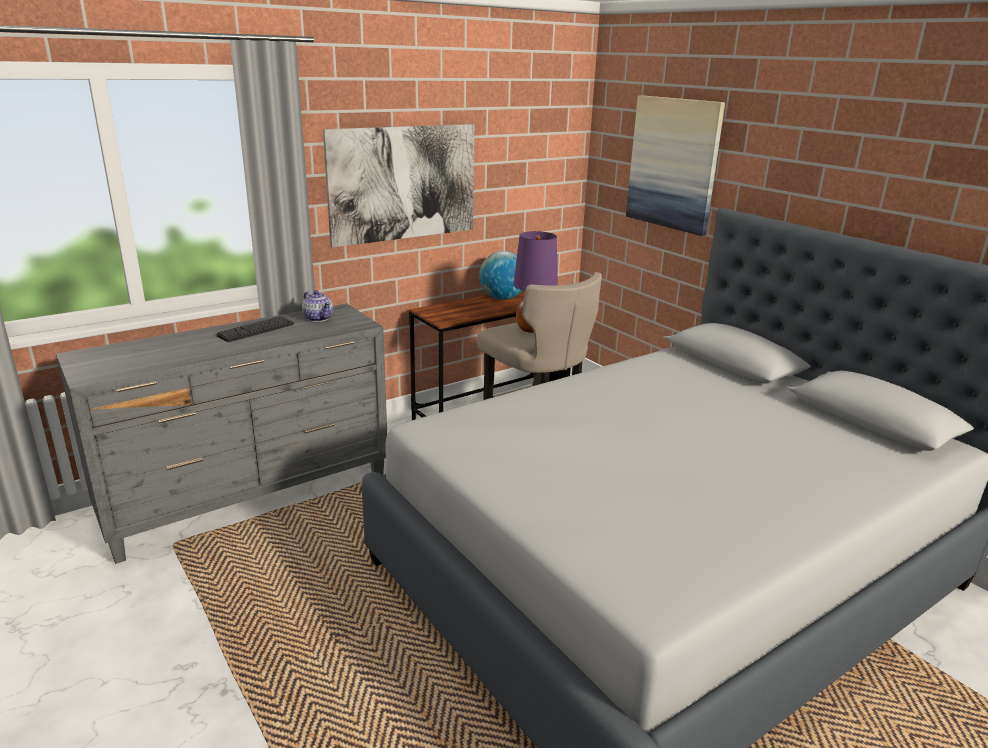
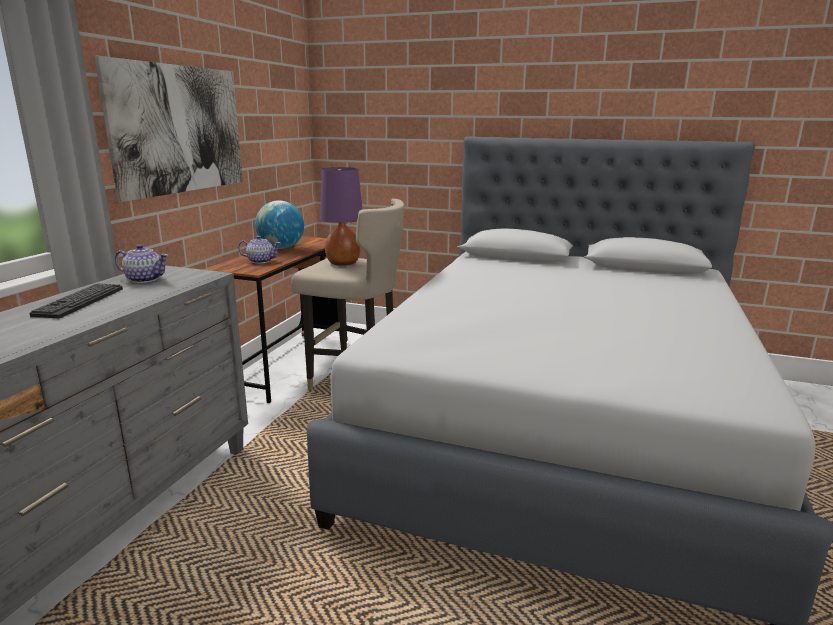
camera: 35 degrees left, 5 degrees down
(463, 310) = (260, 261): none -> teapot
(673, 164) = (408, 108): picture -> none

